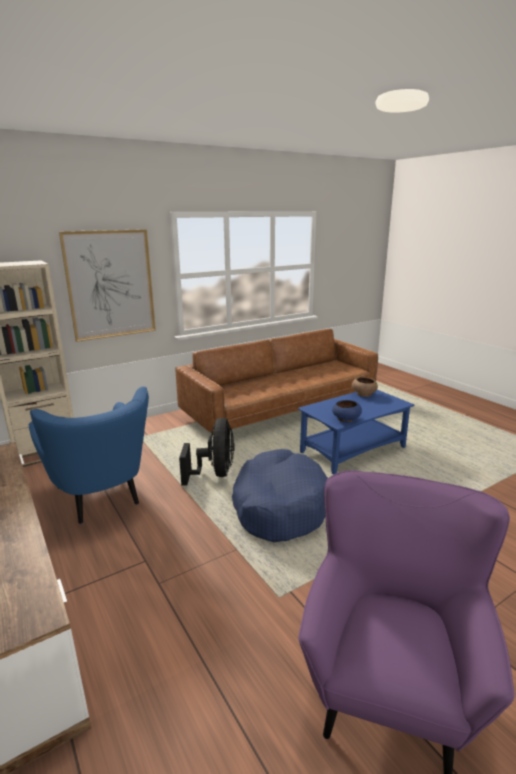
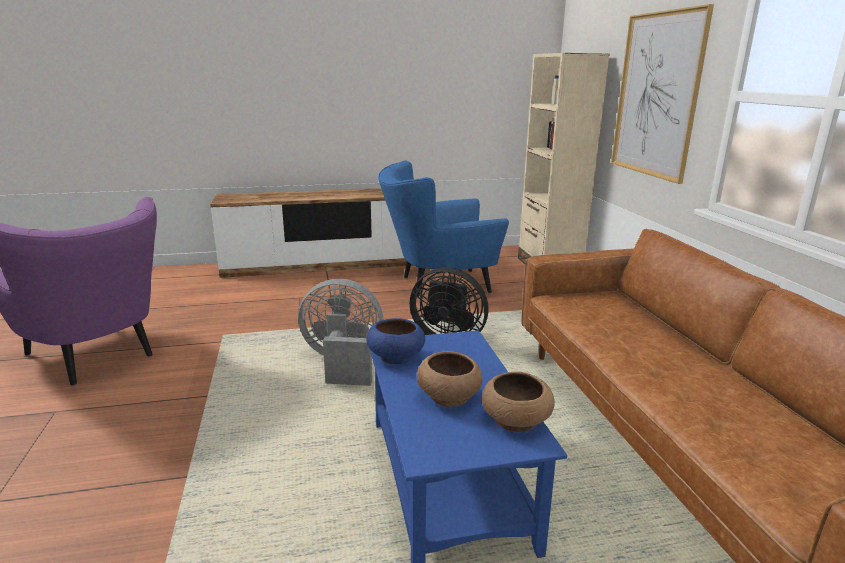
camera: 110 degrees right, 0 degrees up
(279, 506) = (343, 363): blue dog bed -> grey fan
(363, 405) = (449, 396): none -> brown bowl

